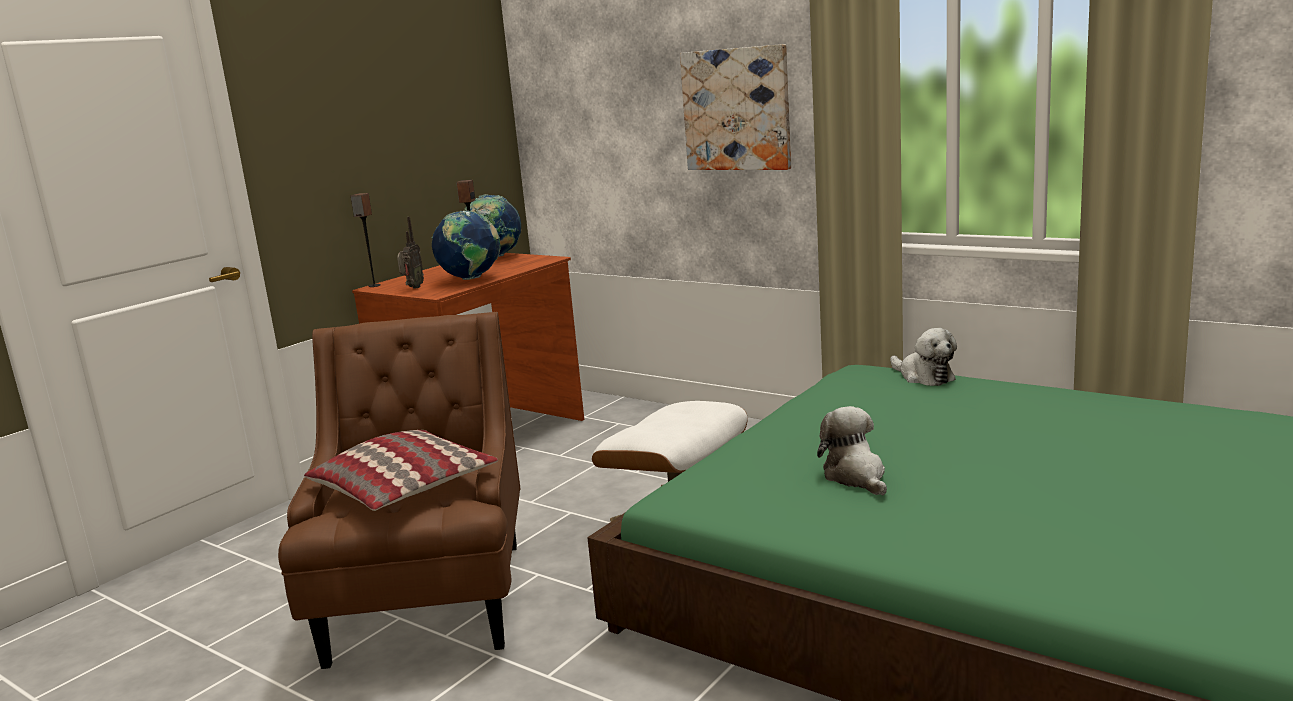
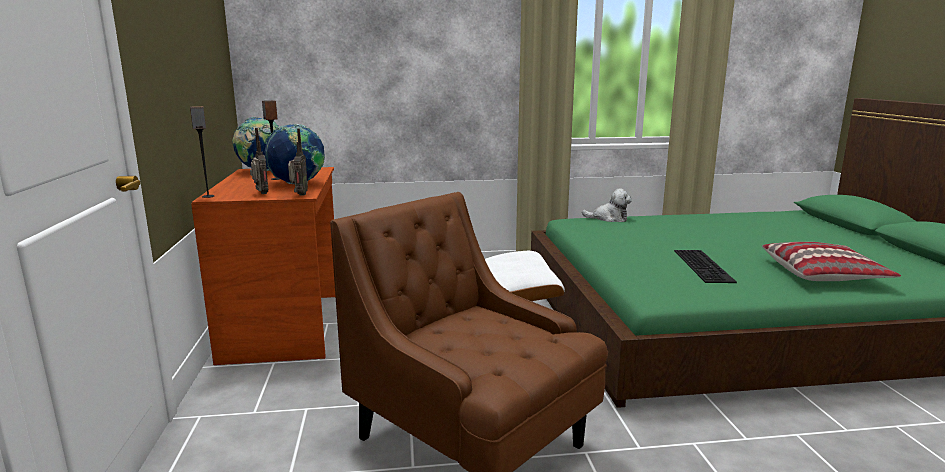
camera: 45 degrees left, 0 degrees up
(405, 489) = (505, 340): pillow -> pillow (823, 274)
(433, 294) = (299, 195): none -> radio
(737, 109) = (451, 58): picture -> none
(856, 476) = (705, 266): plush toy -> keyboard

